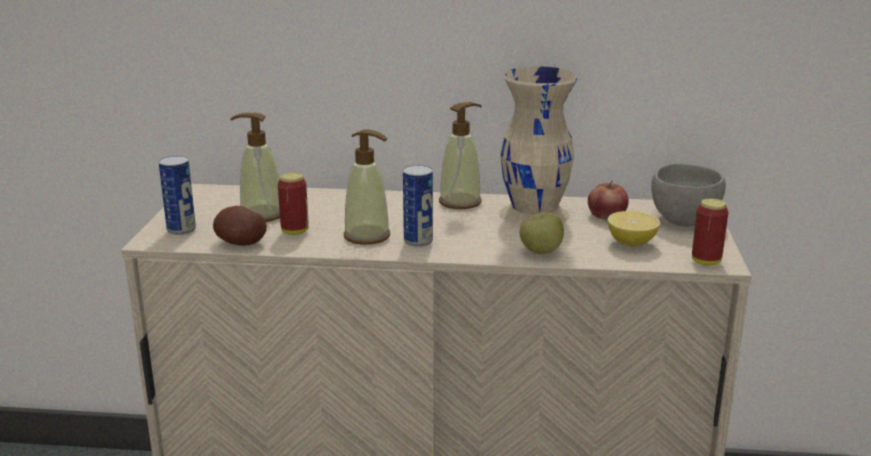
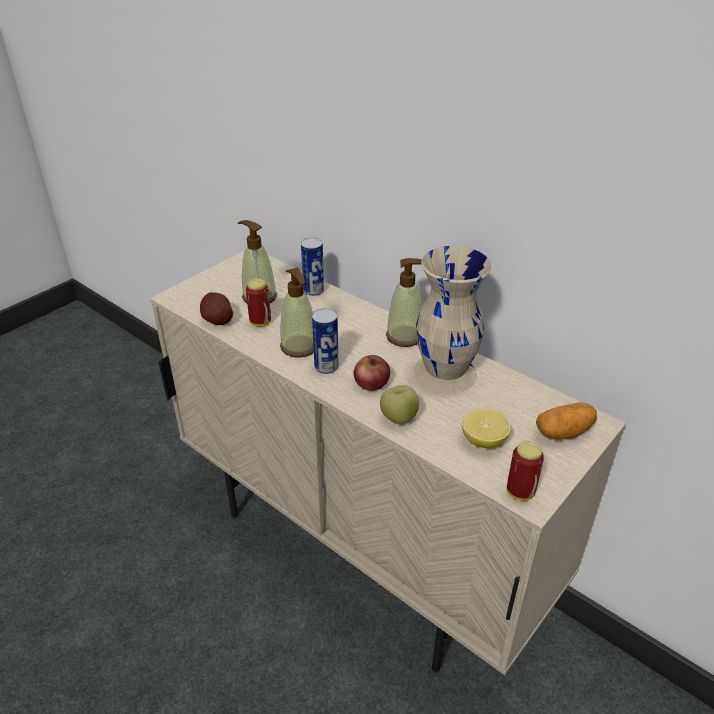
camera: 35 degrees right, 15 degrees up
(181, 230) = (198, 293): can -> can (313, 290)
(607, 215) = (504, 398): apple -> apple (371, 383)
(682, 219) = (564, 432): grey bowl -> potato

